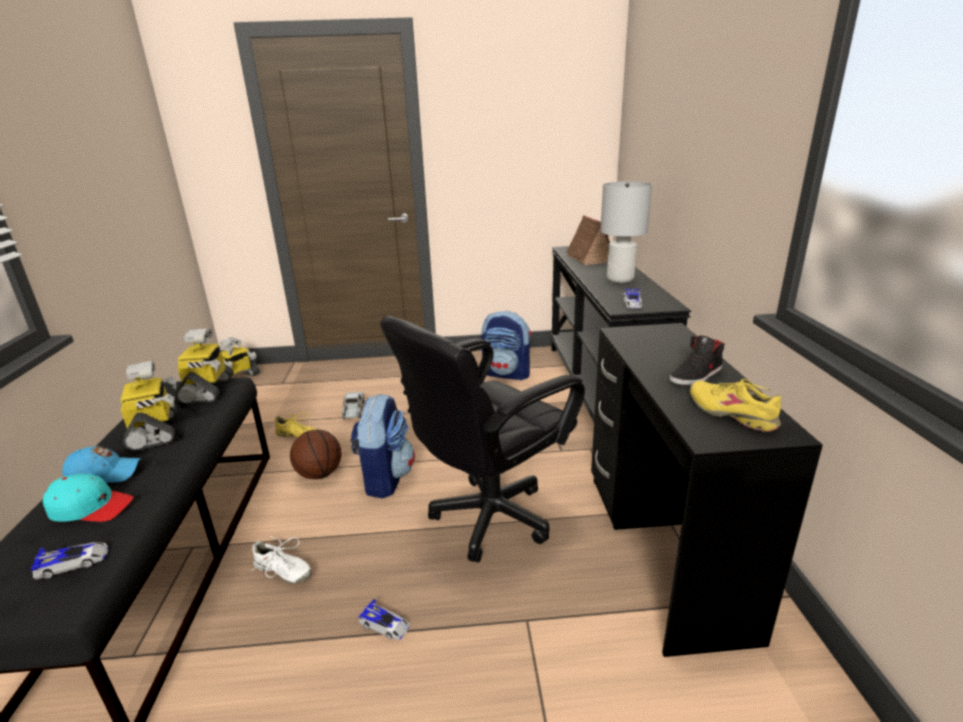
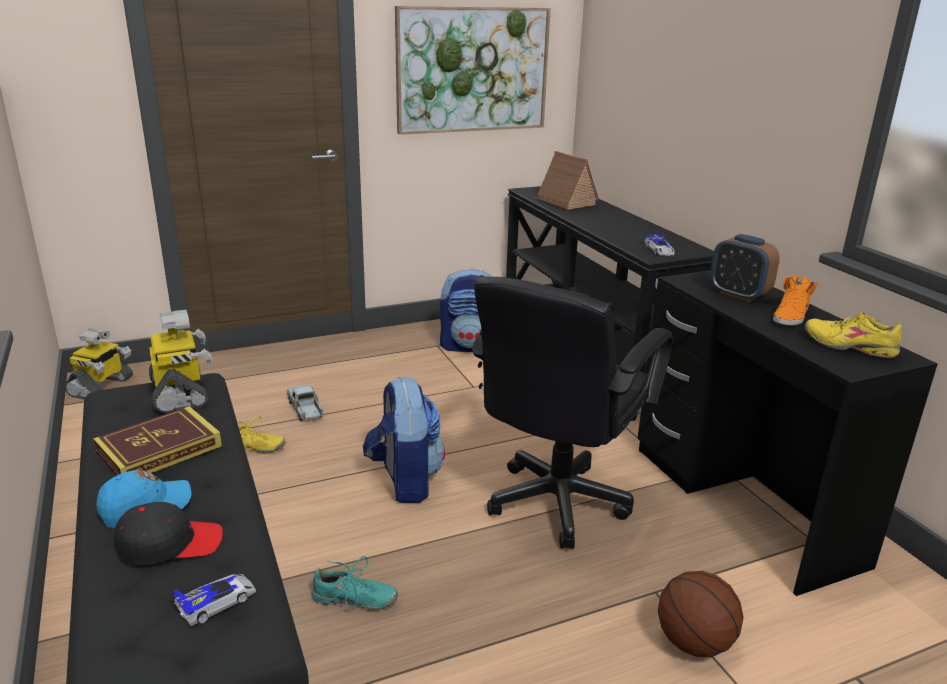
camera: 20 degrees left, 0 degrees up
(91, 507) = (170, 544): turquoise cap -> black cap
(156, 431) = (159, 449): toy robot -> book
(283, 571) = (354, 600): white shoe -> turquoise shoe
(320, 474) = (318, 488): basketball -> basketball (695, 643)
(385, 625) = (514, 627): toy car -> none
(520, 148) = (472, 70): none -> picture
(620, 281) = (624, 226): grey table lamp -> none
(662, 350) = (738, 295): none -> alarm clock
(696, 376) = (791, 316): black shoe -> orange shoe

